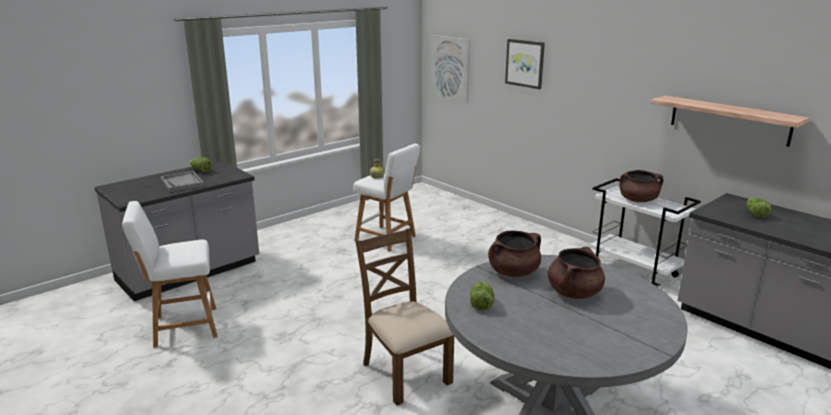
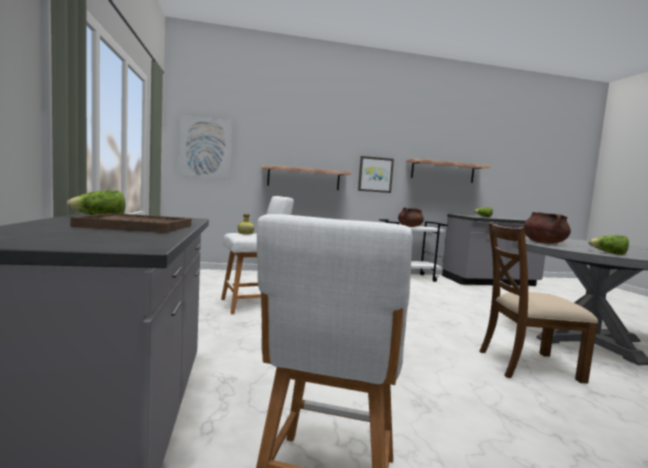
camera: 60 degrees left, 15 degrees down
(182, 183) = (136, 226): grey tray -> brown tray
(525, 63) = (294, 141): picture -> picture (375, 174)
(533, 109) = (304, 178): none -> shelf
(574, 293) = (580, 244): brown cooking pot -> none

